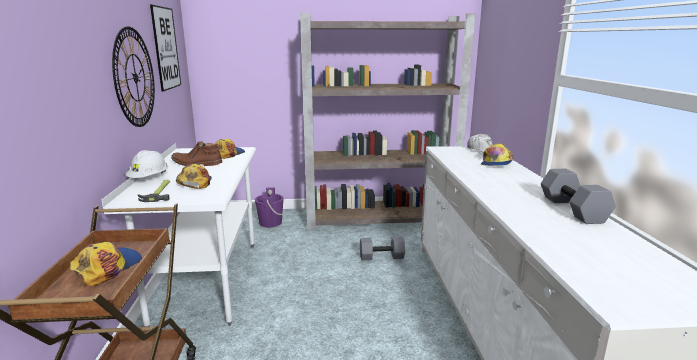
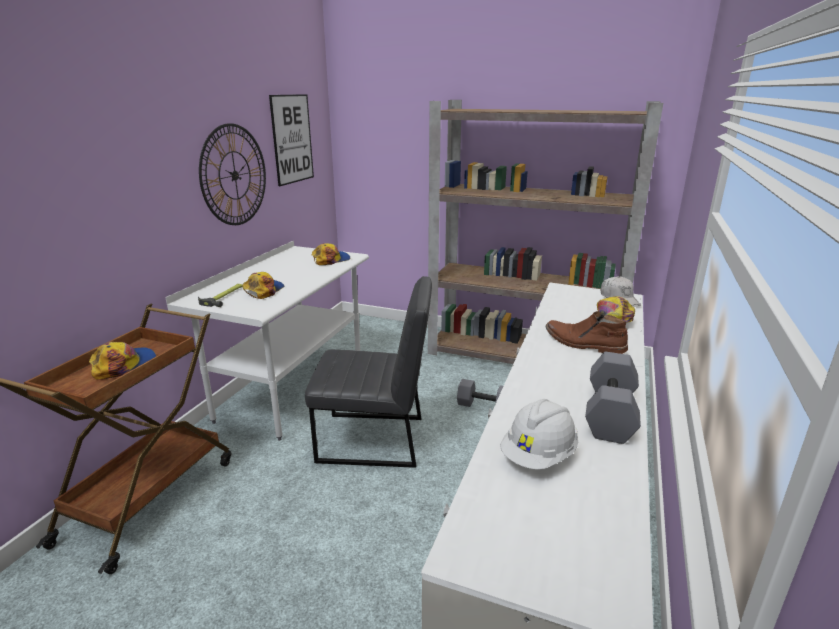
camera: 25 degrees right, 5 degrees up
(149, 179) = (232, 279): white hard hat -> white hard hat (538, 456)
(196, 163) = (290, 268): brown boot -> brown boot (584, 344)
(270, 223) = (395, 338): purple bucket -> none
(317, 302) = (375, 440): none -> grey chair

